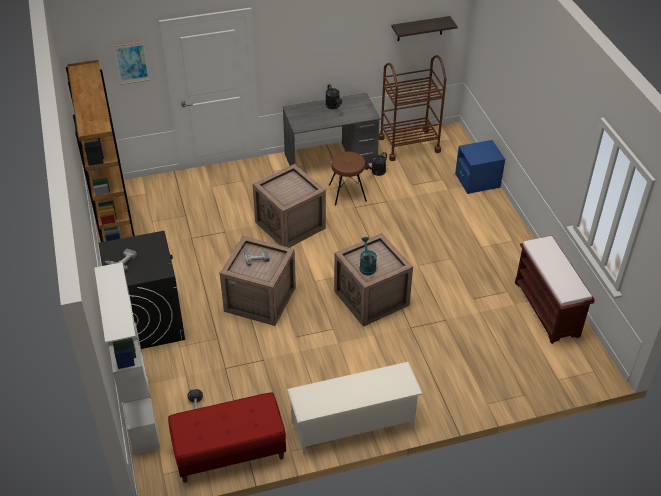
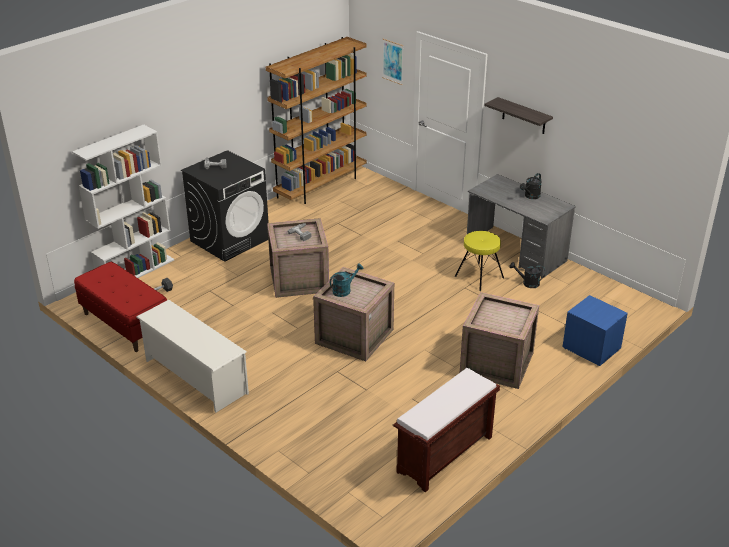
camera: 60 degrees right, 10 degrees down
(291, 225) = (403, 263): crate -> crate (497, 364)
(347, 193) = (479, 277): brown stool -> yellow stool
(409, 144) = (593, 288): brown cart -> none
(420, 28) = (641, 161): shelf -> shelf (524, 116)

